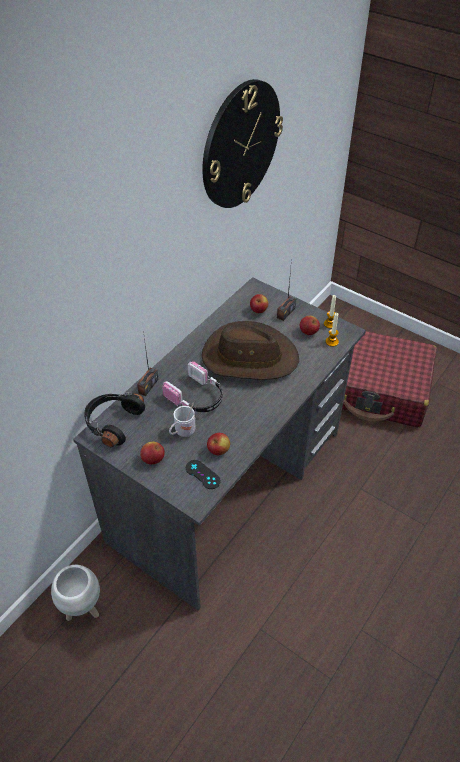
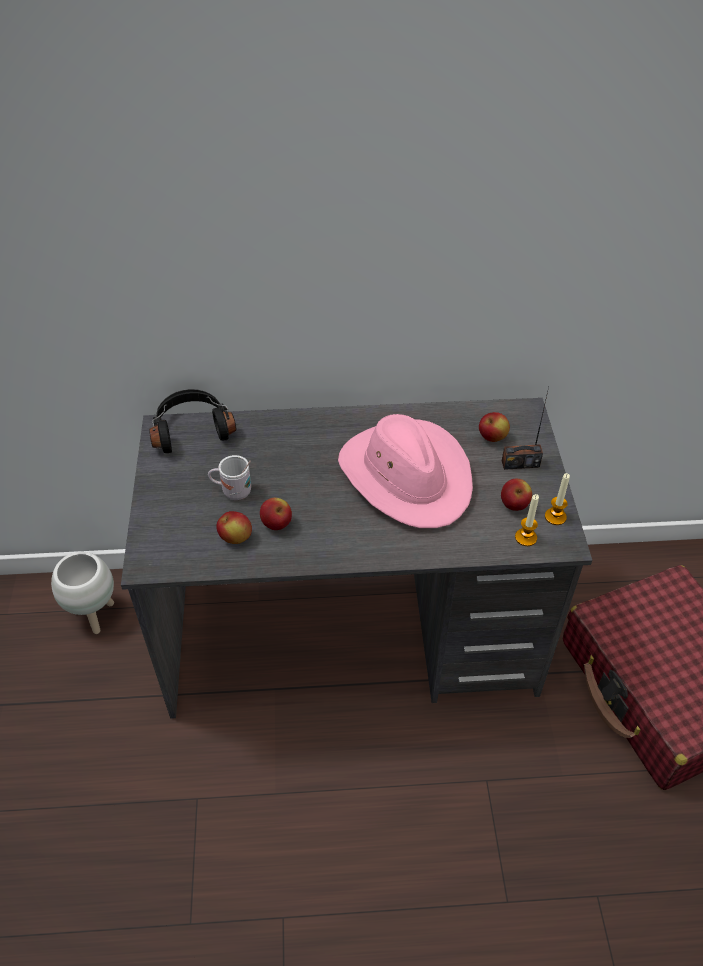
camera: 50 degrees right, 0 degrees up
(148, 386) = (269, 422): radio -> none
(153, 459) = (172, 492): apple -> apple (276, 524)
(197, 397) = (294, 471): headphones -> none
(202, 474) = (189, 546): black game controller -> none
(240, 145) = (560, 179): wall clock -> none
(249, 357) = (407, 476): brown hat -> pink hat

